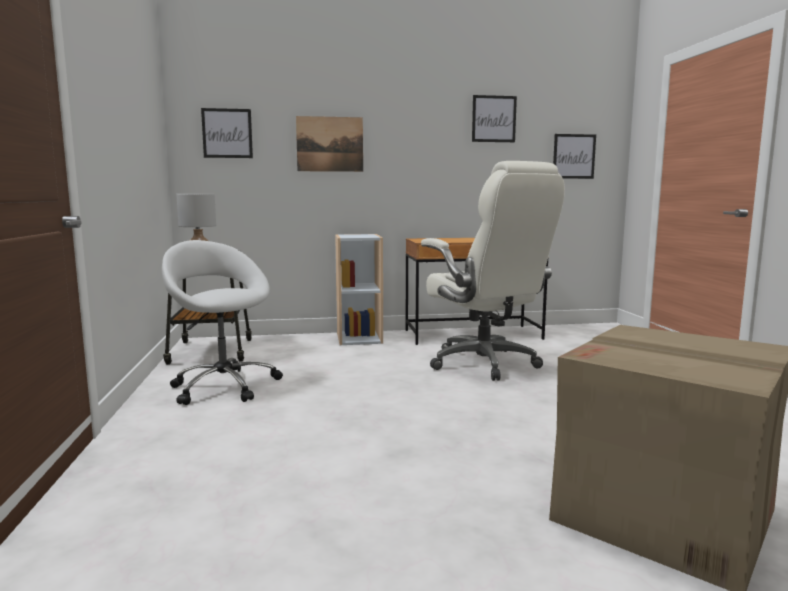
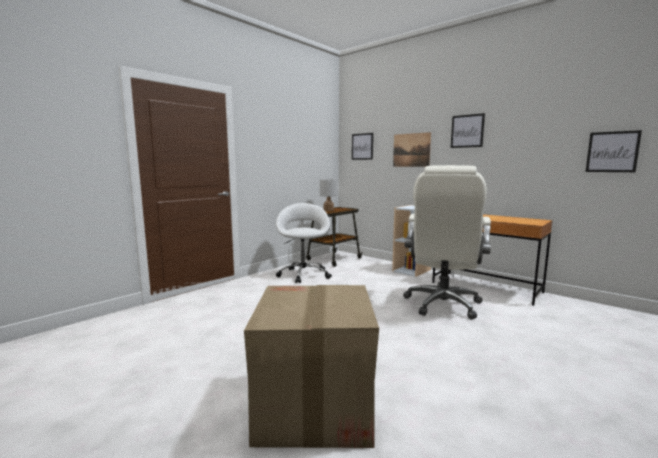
camera: 50 degrees right, 0 degrees up
(493, 119) = (528, 125): picture -> picture (467, 131)

